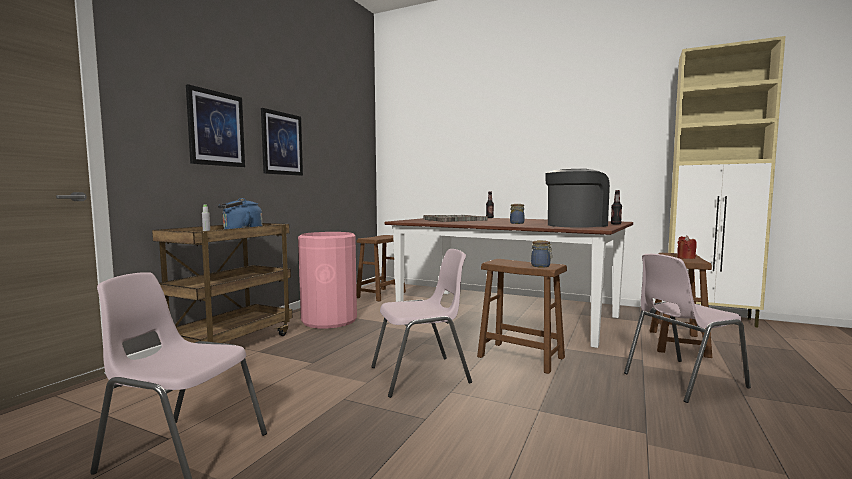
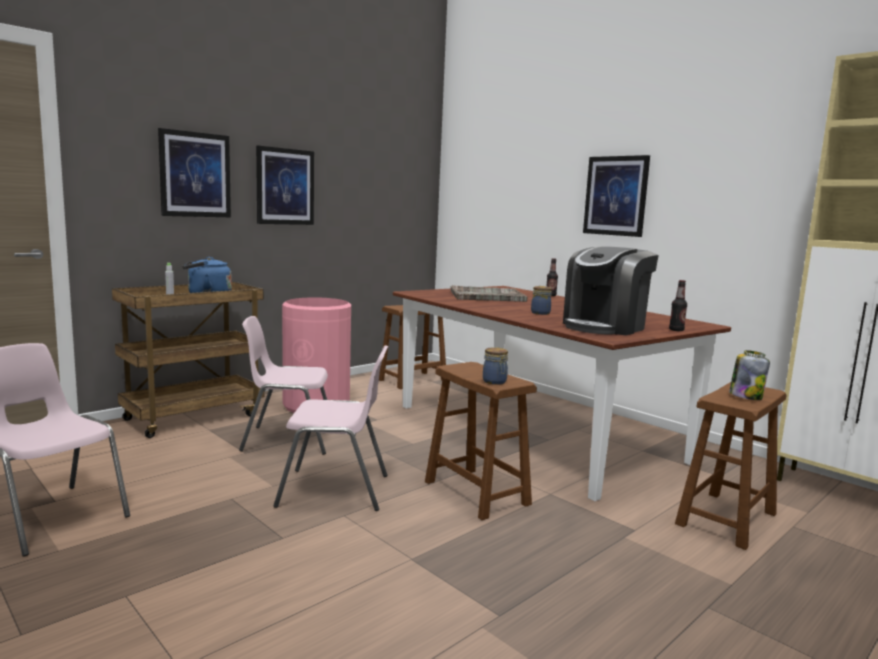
camera: 20 degrees right, 5 degrees up
(524, 147) = (615, 196): none -> picture
(576, 225) = (605, 327): coffee machine -> coffee machine turned 150 degrees clockwise
(681, 380) = (648, 568): pink chair -> pink chair (288, 439)
(685, 258) = (745, 396): red candle -> jar

